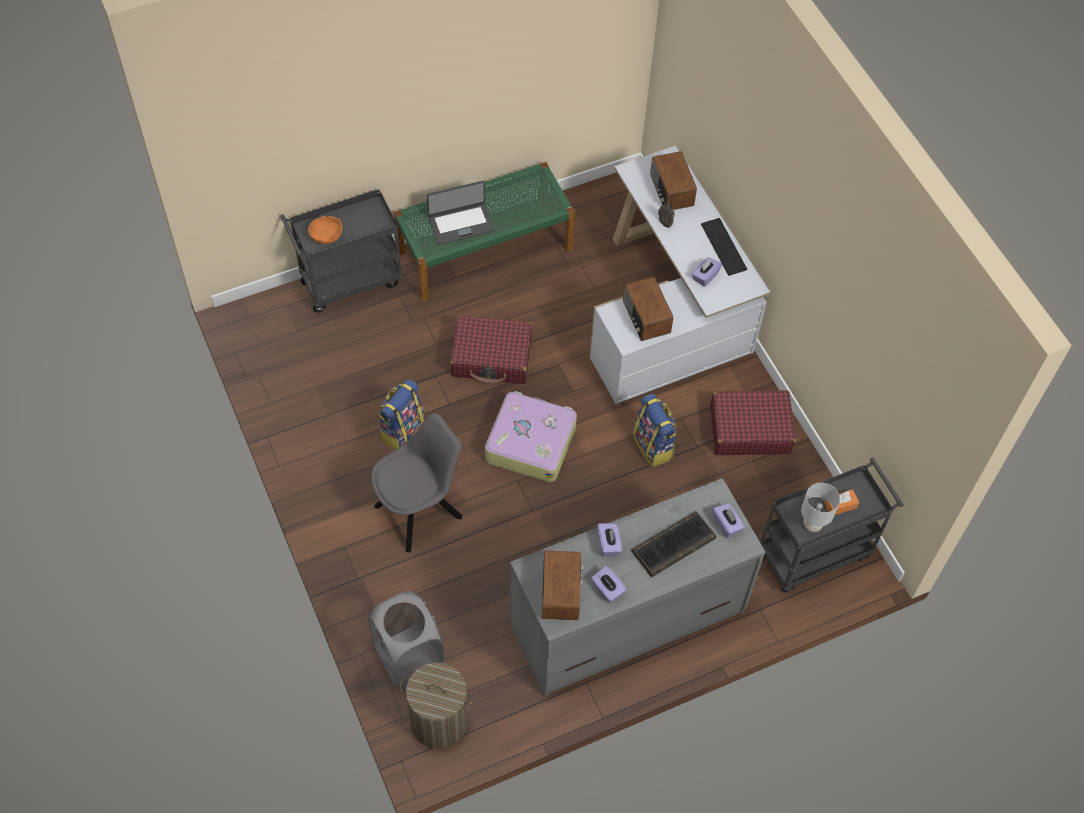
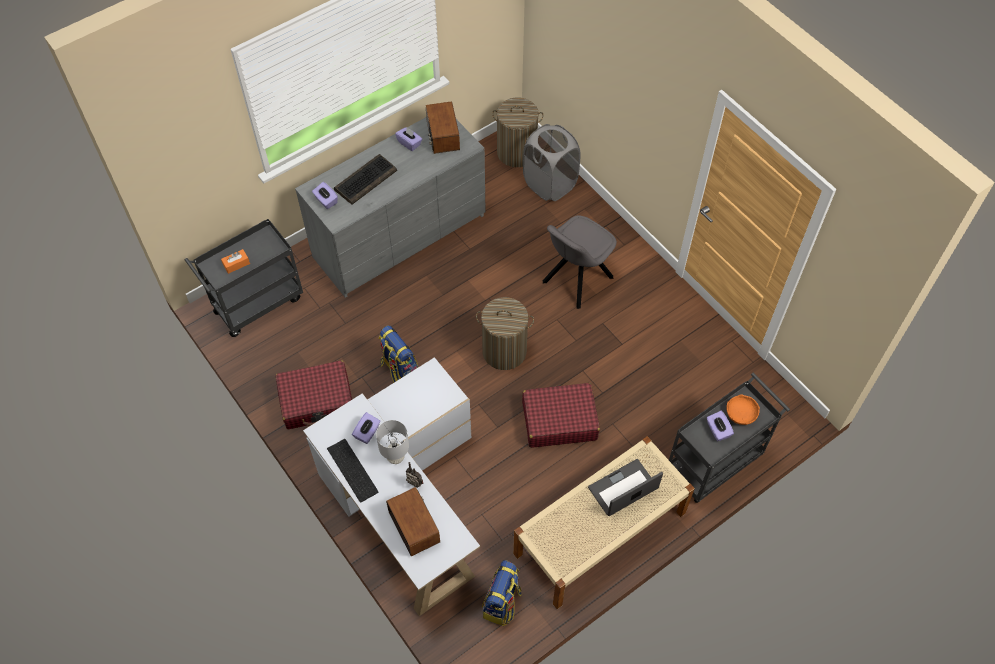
camera: 170 degrees right, 0 degrees up
(401, 430) = (614, 340): backpack -> backpack (502, 603)
(484, 249) = (600, 534): green bench -> beige bench
(530, 442) = (504, 351): suitcase -> laundry basket
(608, 544) = (414, 172): purple tissue box -> purple tissue box (717, 430)
(645, 318) = (419, 397): radio -> none
(813, 524) = (258, 246): grey table lamp -> grey table lamp (395, 458)

